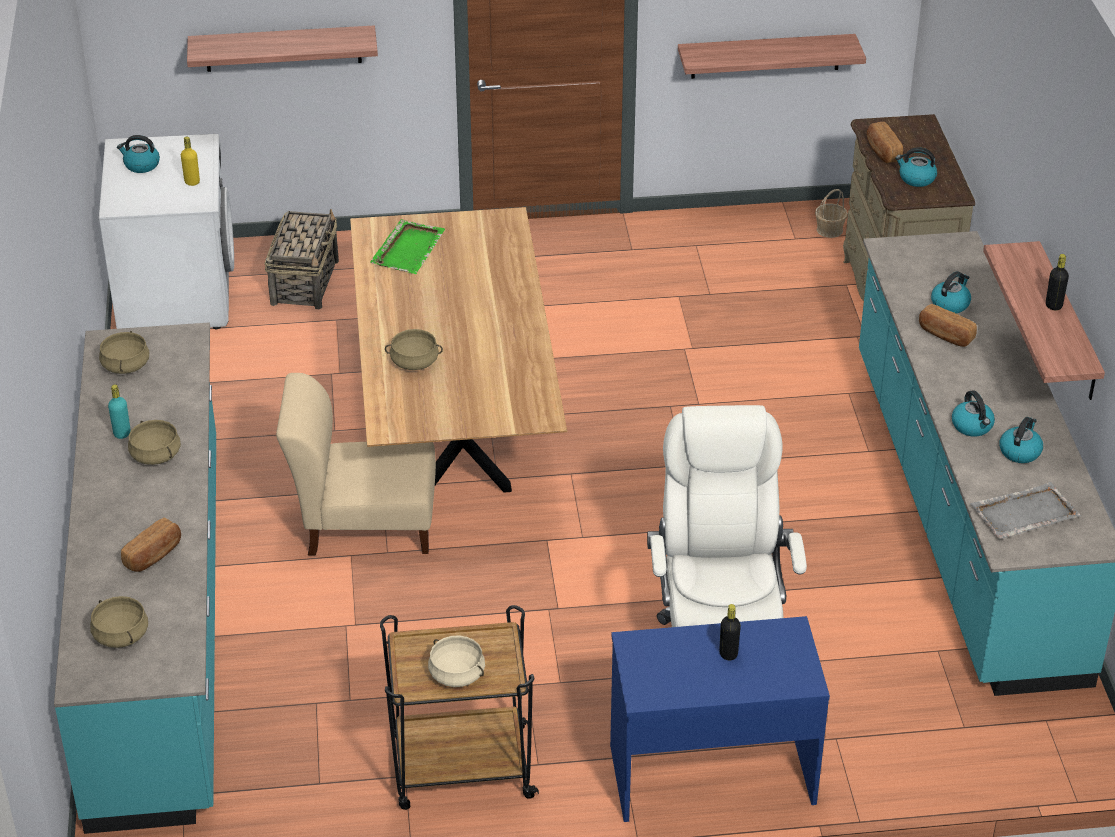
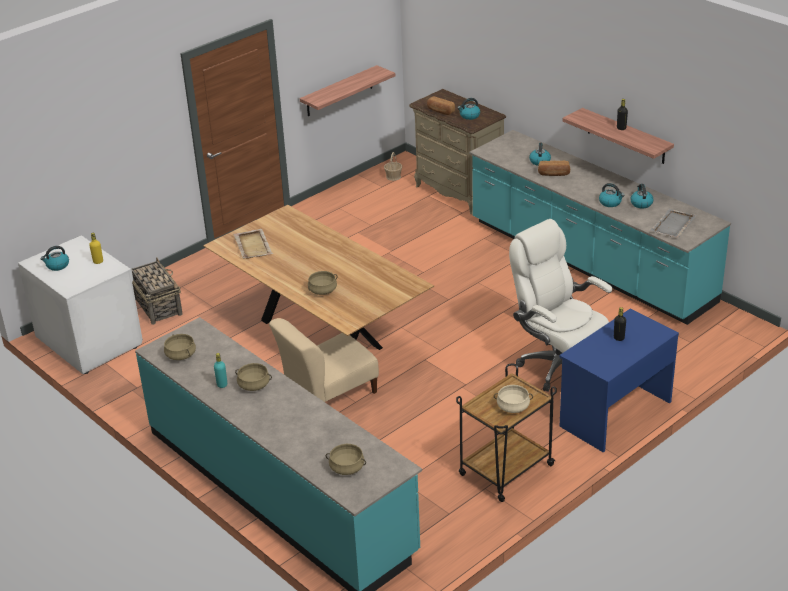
camera: 35 degrees left, 5 degrees down
(154, 555) = (315, 427): bread -> none
(283, 48) = (104, 169): shelf -> none
(408, 249) = (253, 245): green tray -> beige tray

